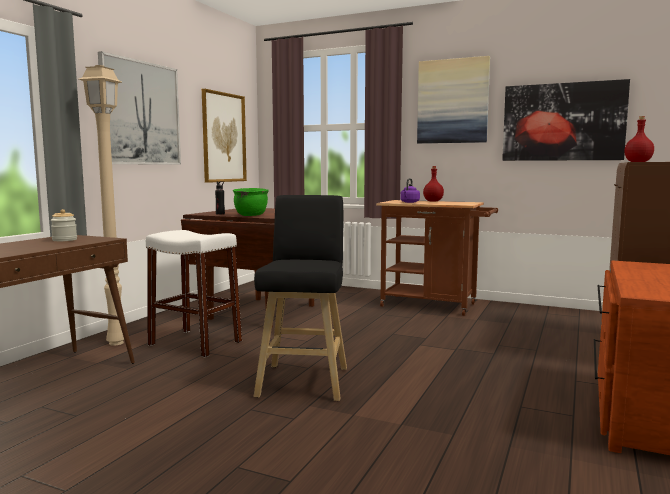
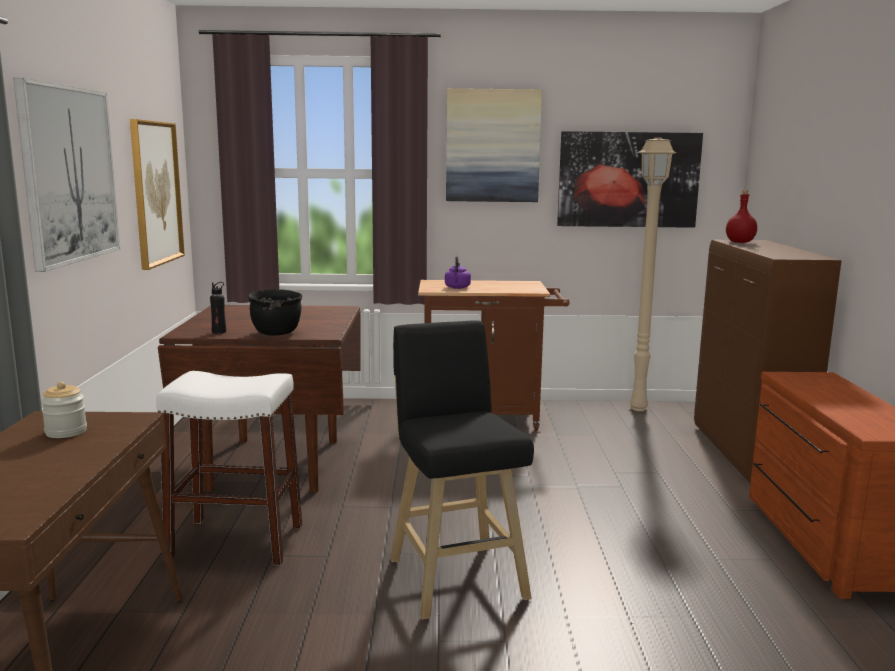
camera: 25 degrees left, 5 degrees up
(118, 342) = (108, 565): beige floor lamp -> beige floor lamp (639, 408)
(251, 215) = (277, 333): green cooking pot -> black cooking pot
(432, 201) = (479, 282): red bottle -> none

